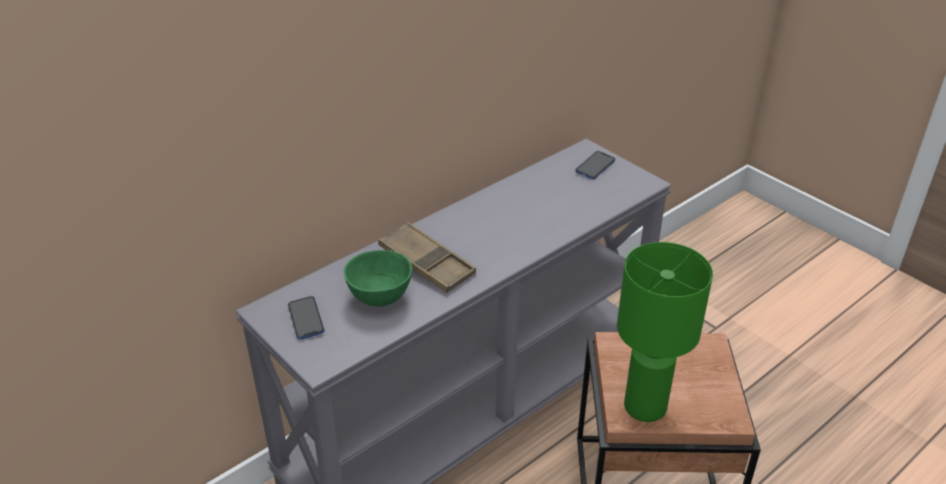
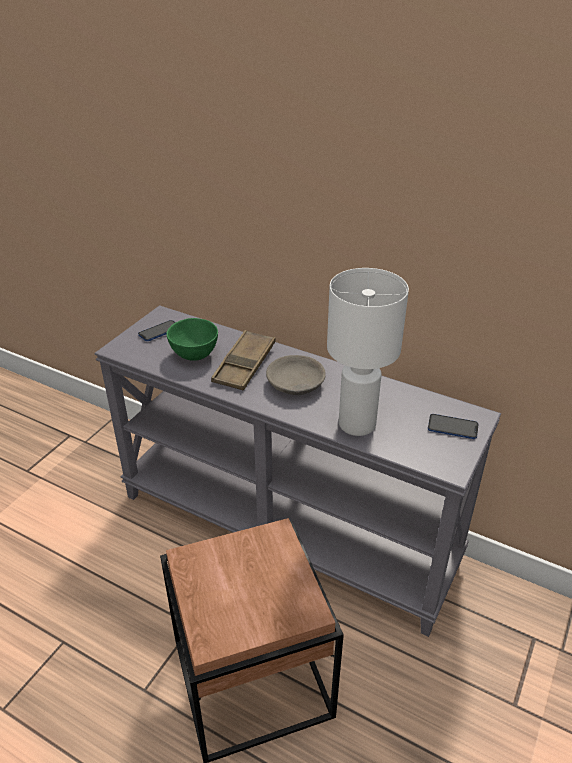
camera: 70 degrees right, 0 degrees up
(483, 236) = (295, 384): none -> grey bowl
(566, 215) = (356, 423): none -> white table lamp
(646, 407) = (203, 571): green table lamp -> none

